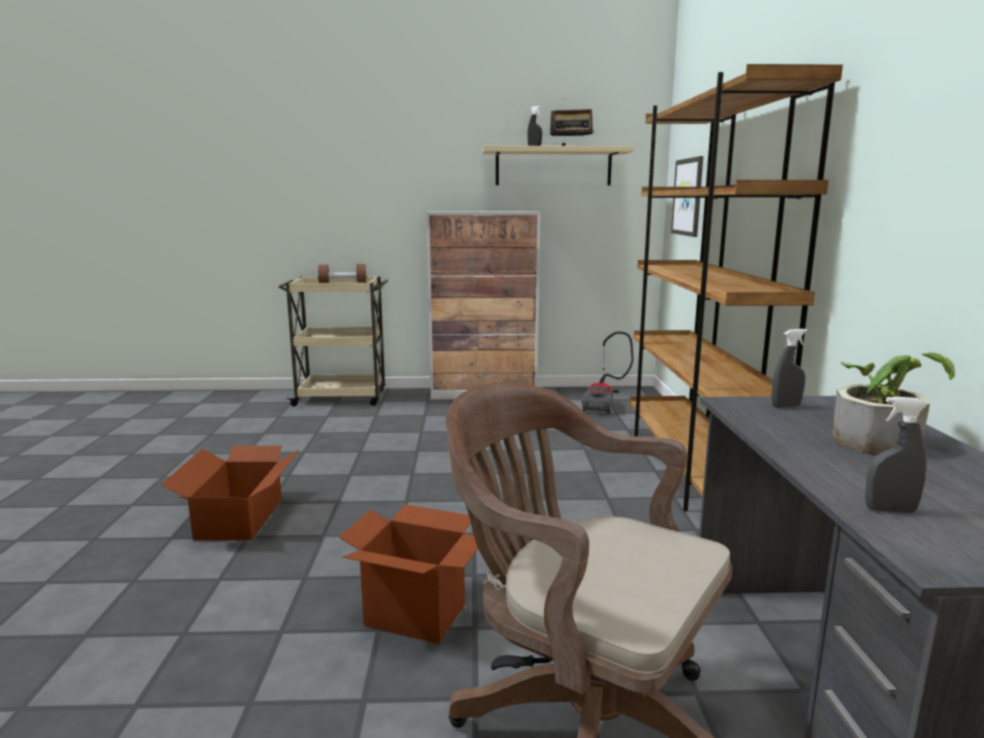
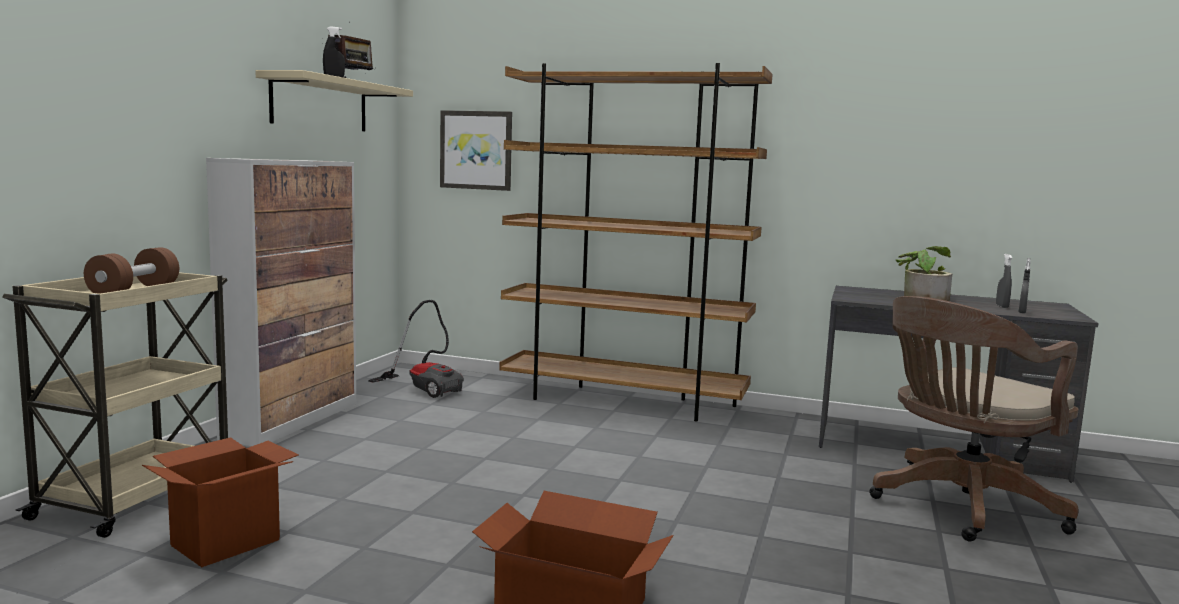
camera: 70 degrees left, 5 degrees down
(416, 615) = (831, 534): cardboard box -> cardboard box (226, 542)
(786, 406) = (857, 295): grey spray bottle -> grey spray bottle (1002, 306)

